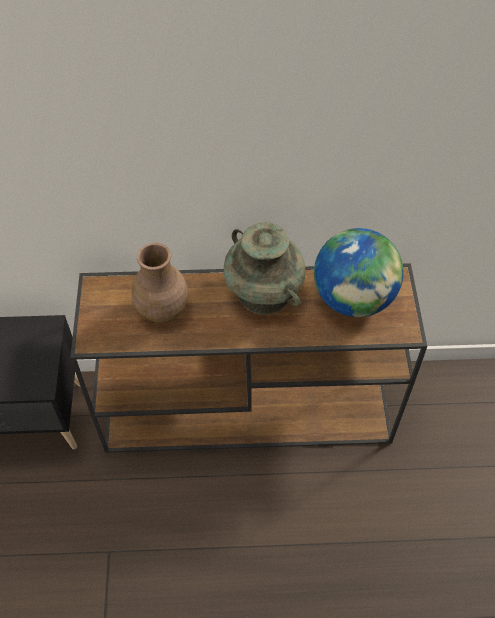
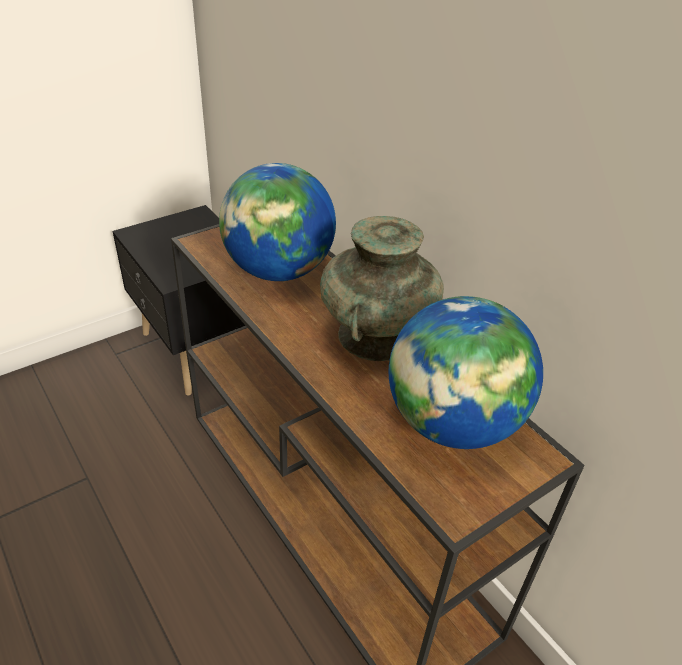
camera: 55 degrees right, 15 degrees down
(162, 310) = (279, 271): brown vase -> globe

